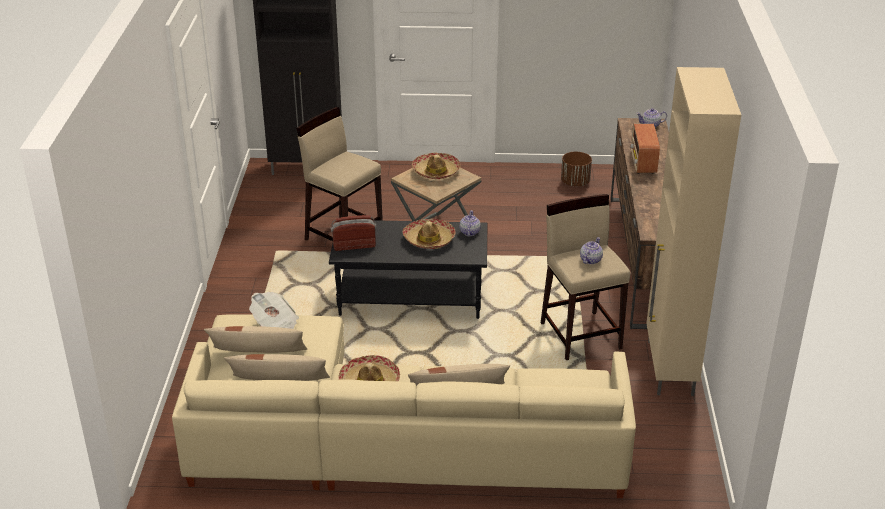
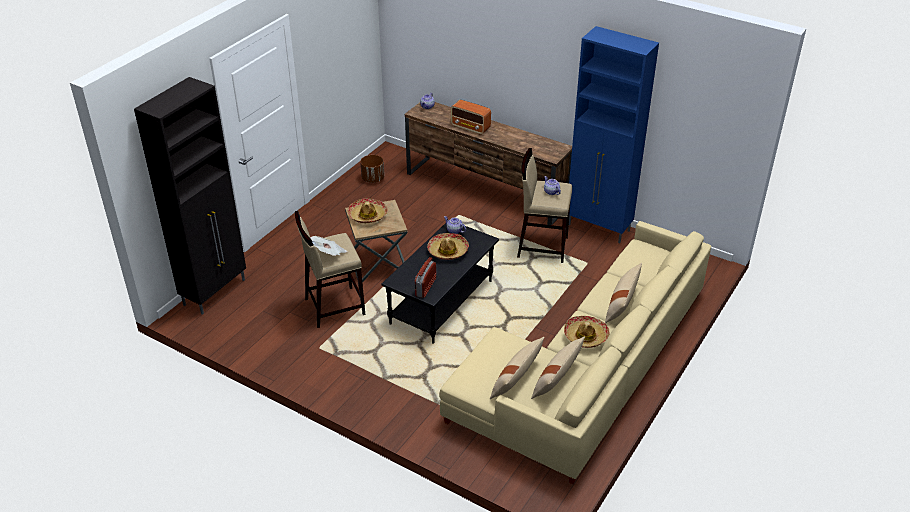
camera: 60 degrees left, 5 degrees up
(275, 324) = (485, 358): newspaper -> newspaper (328, 253)
(669, 368) = (599, 228): beige cabinet -> blue cabinet

